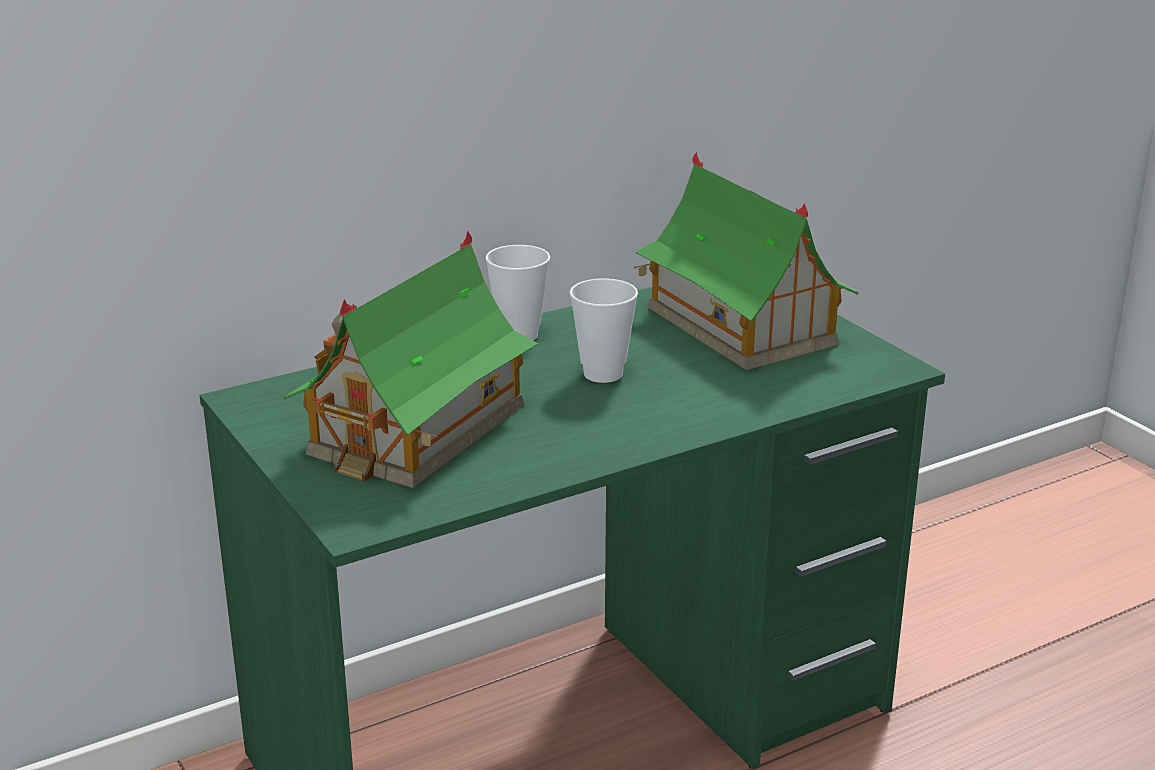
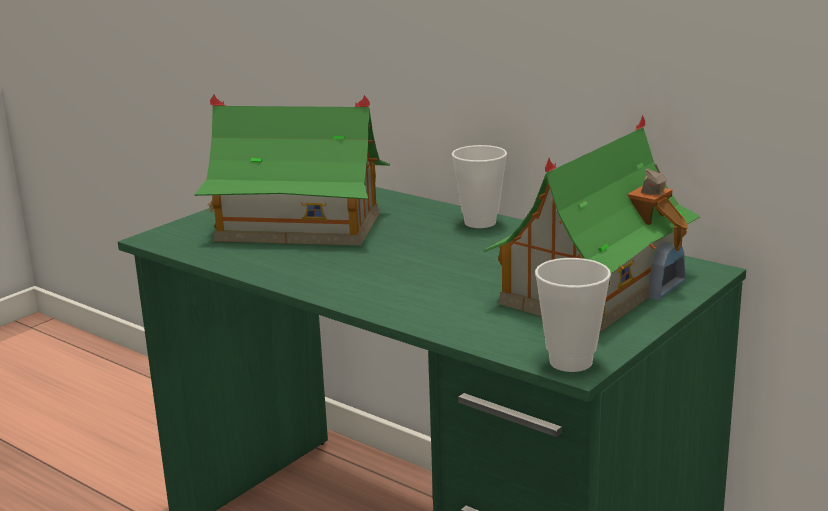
camera: 70 degrees right, 5 degrees down
(603, 374) = (437, 258): cup -> cup (570, 362)

